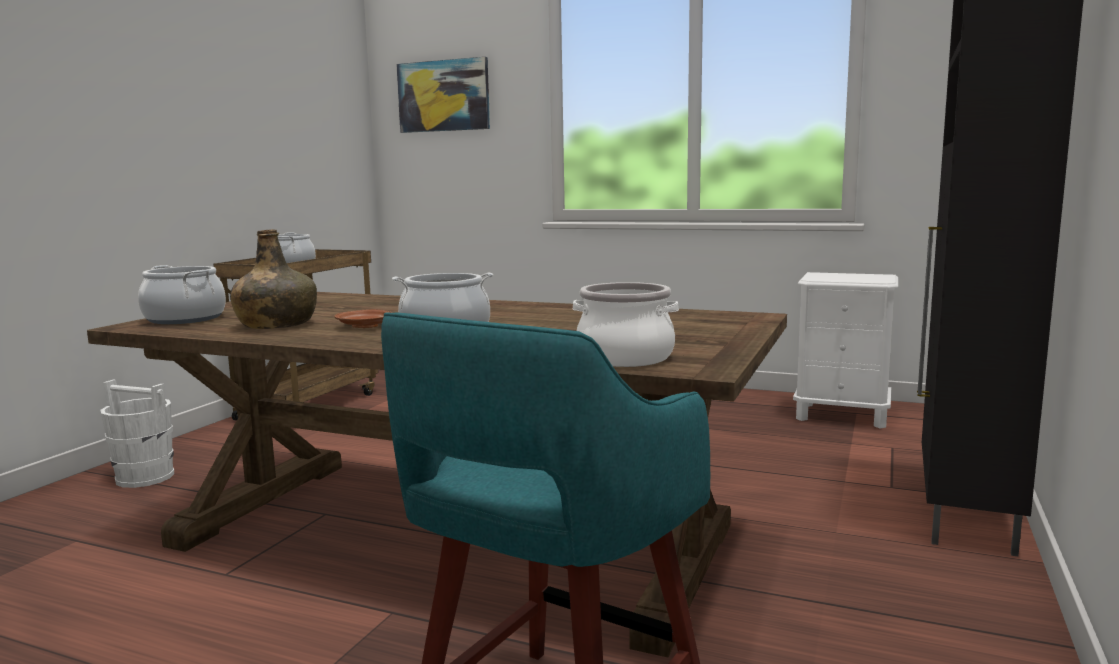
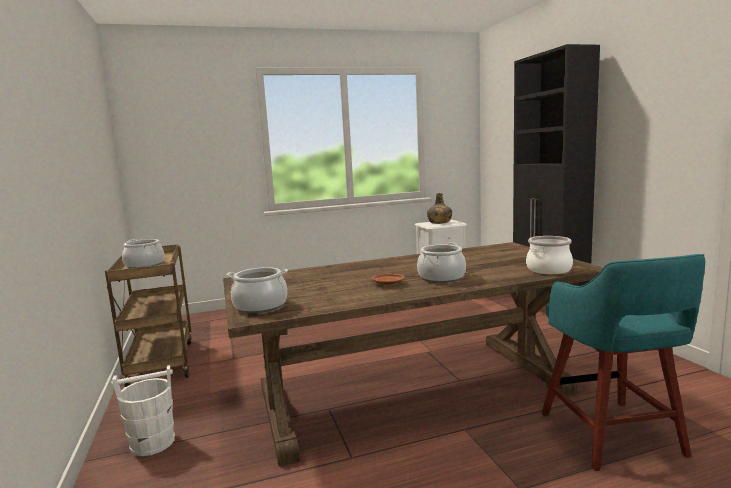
camera: 40 degrees left, 0 degrees up
(276, 325) = (338, 295): green bottle -> green bottle (439, 222)
(444, 96) = (181, 135): picture -> none

